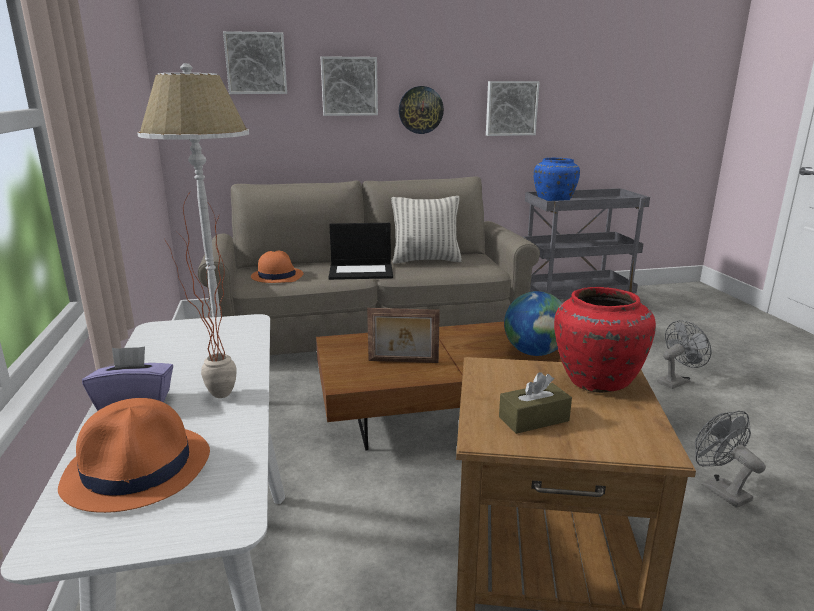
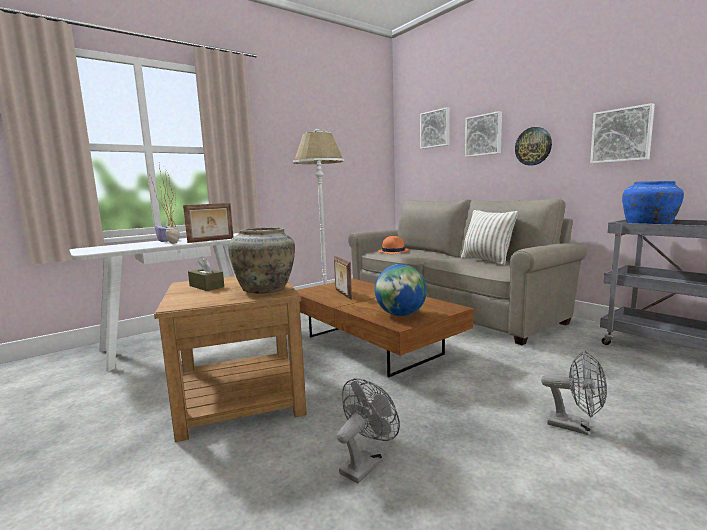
camera: 65 degrees right, 10 degrees down
(139, 468) = (121, 246): orange hat -> none
(253, 355) = (211, 240): none -> picture frame
(361, 271) = (430, 257): laptop -> none
(596, 380) = (266, 290): red vase -> beige vase

